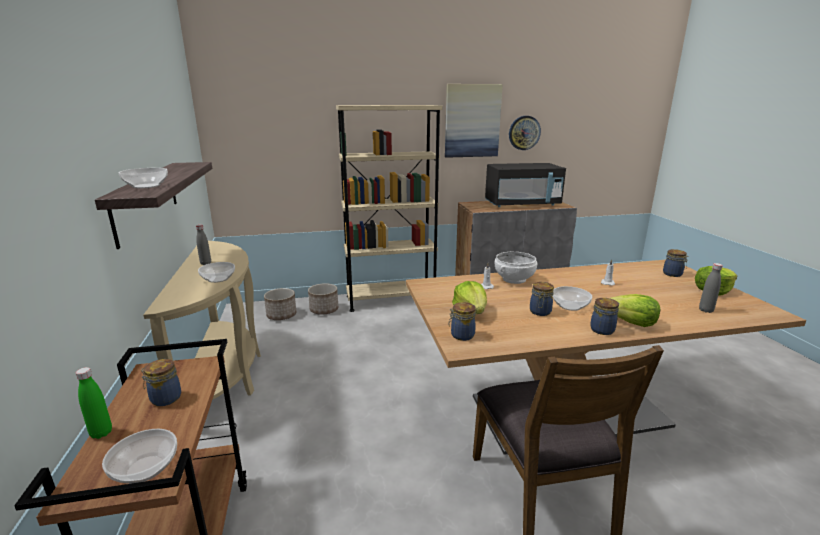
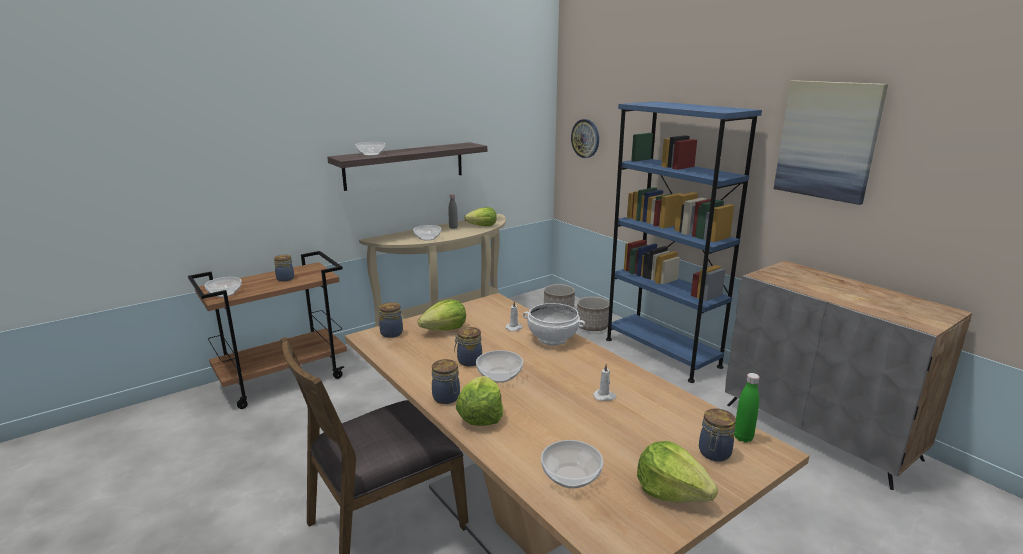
camera: 65 degrees right, 0 degrees up
(101, 433) = (252, 277): green bottle -> green bottle (743, 437)
(227, 252) = (482, 226): none -> lettuce
(391, 299) = (661, 352): beige bookcase -> blue bookcase
(522, 204) = (859, 296): black microwave -> none
(524, 133) = (926, 174): wall clock -> wall clock (585, 138)
(706, 310) = (570, 476): grey bottle -> bowl

